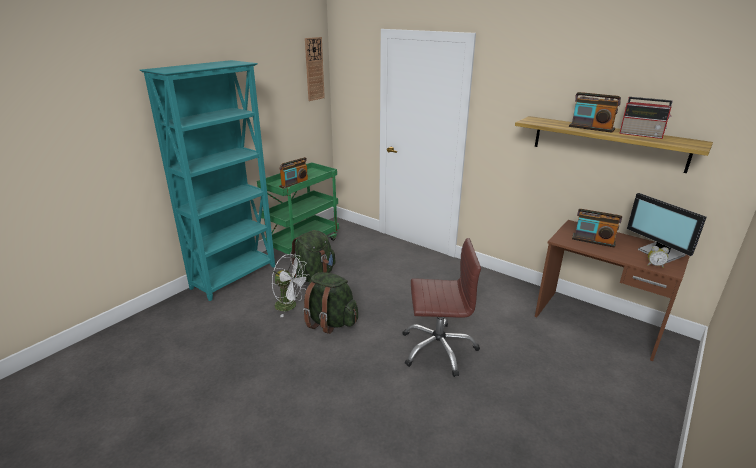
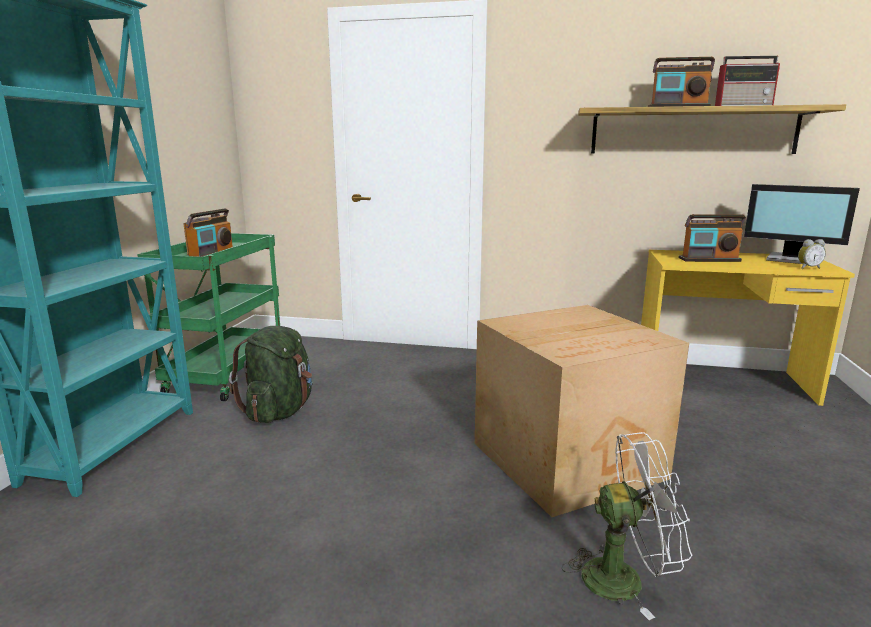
camera: 25 degrees left, 10 degrees down
(290, 306) = (266, 464): white fan -> white fan (624, 578)
(314, 69) = (212, 76): wall clock -> none
(330, 322) = (362, 469): green backpack -> none
(438, 348) = (570, 461): brown office chair -> cardboard box
(597, 323) = (722, 382): brown desk -> yellow desk

